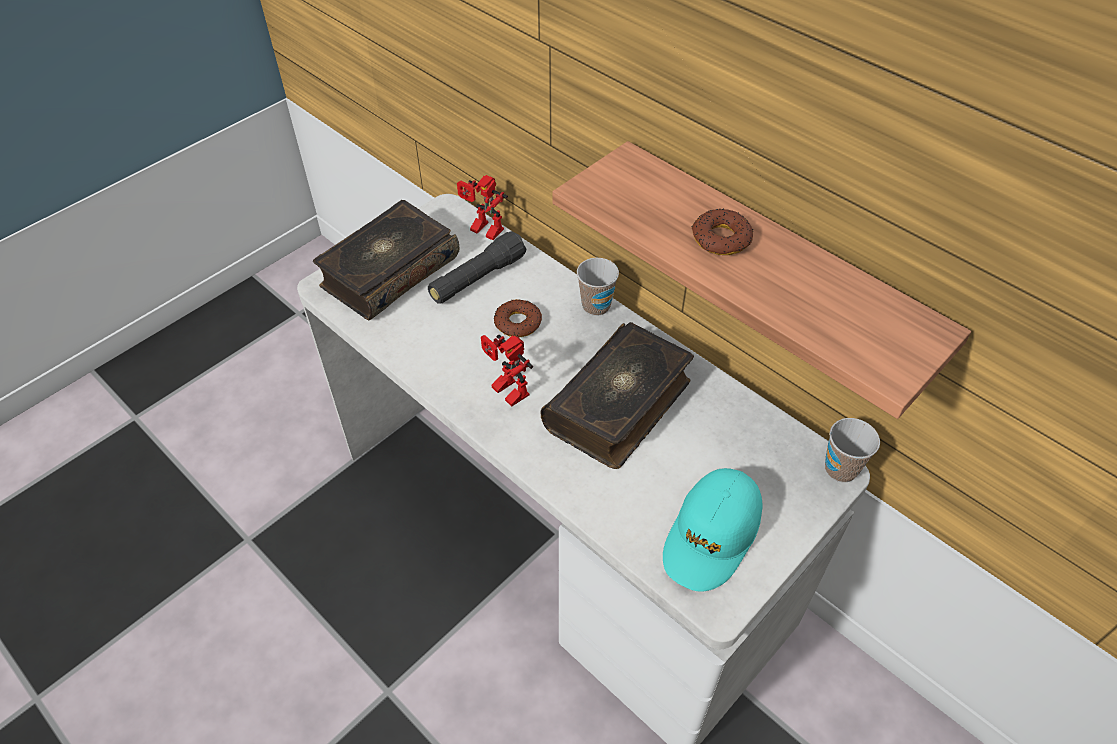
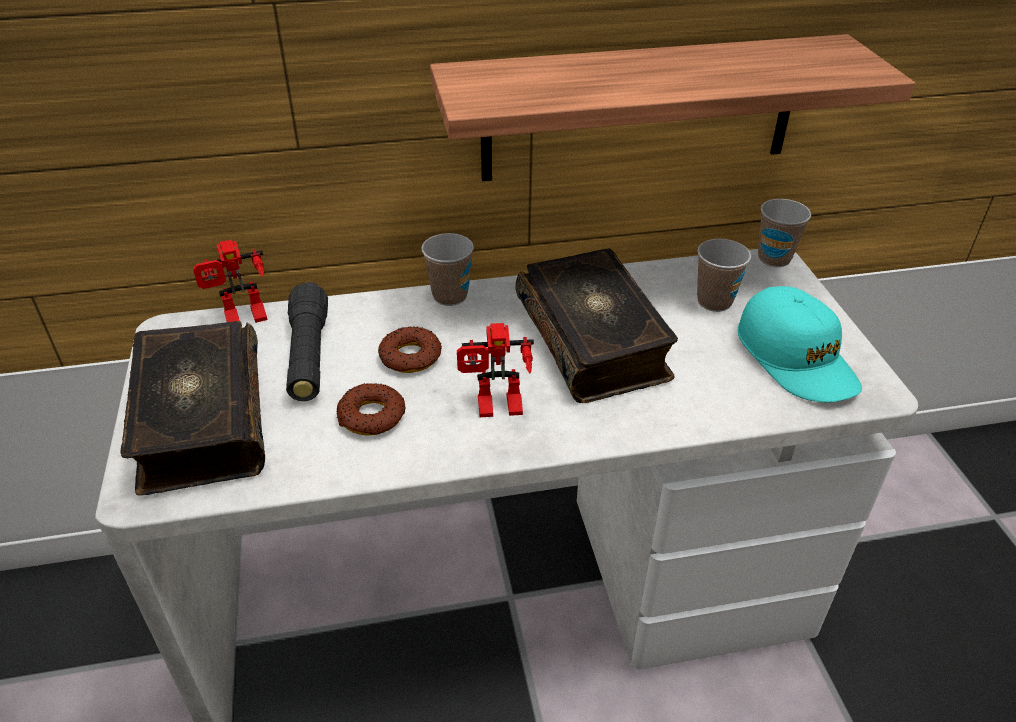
camera: 55 degrees left, 10 degrees down
(720, 239) = (633, 73): donut -> donut (371, 416)
(736, 454) = (714, 301): none -> cup

